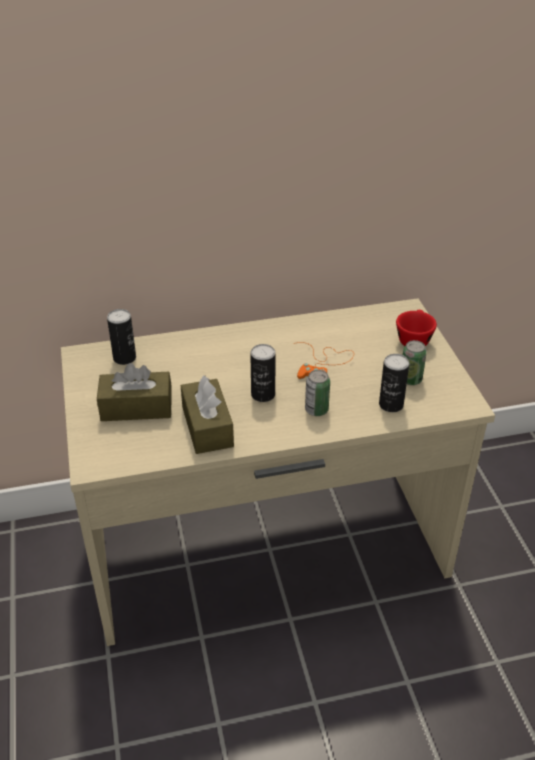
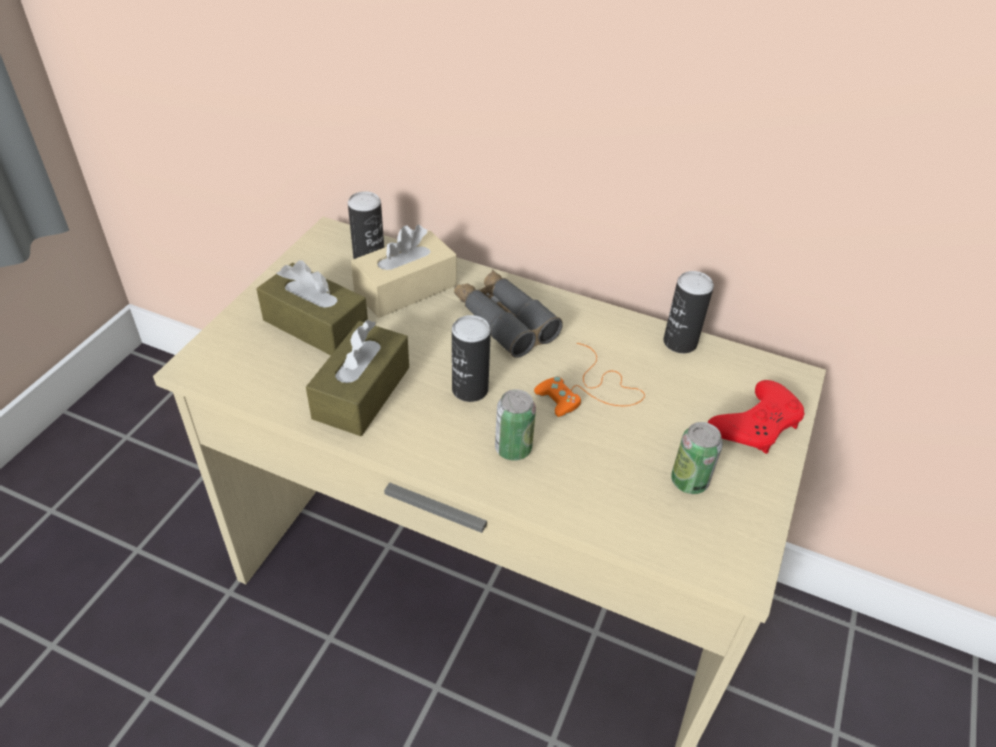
camera: 35 degrees right, 5 degrees up
(165, 362) = (405, 289): none -> beige tissue box
(241, 352) = (504, 321): none -> grey binoculars
(391, 404) = (621, 501): can -> can (680, 342)
(413, 338) = (757, 424): red cup -> red game controller

